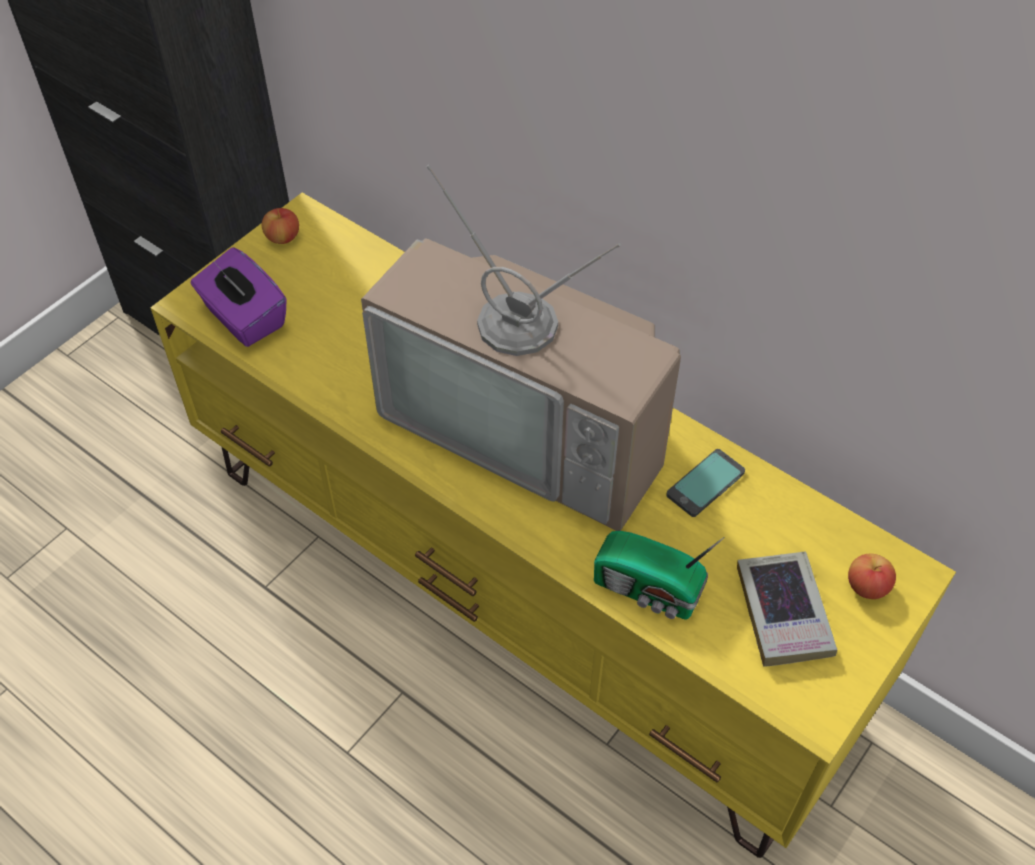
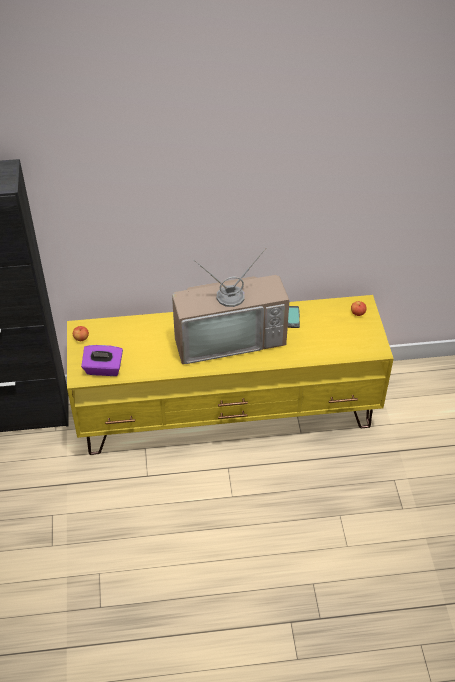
camera: 45 degrees left, 5 degrees down
(649, 591) = (310, 353): radio -> none
(783, 613) = (346, 333): book -> none

